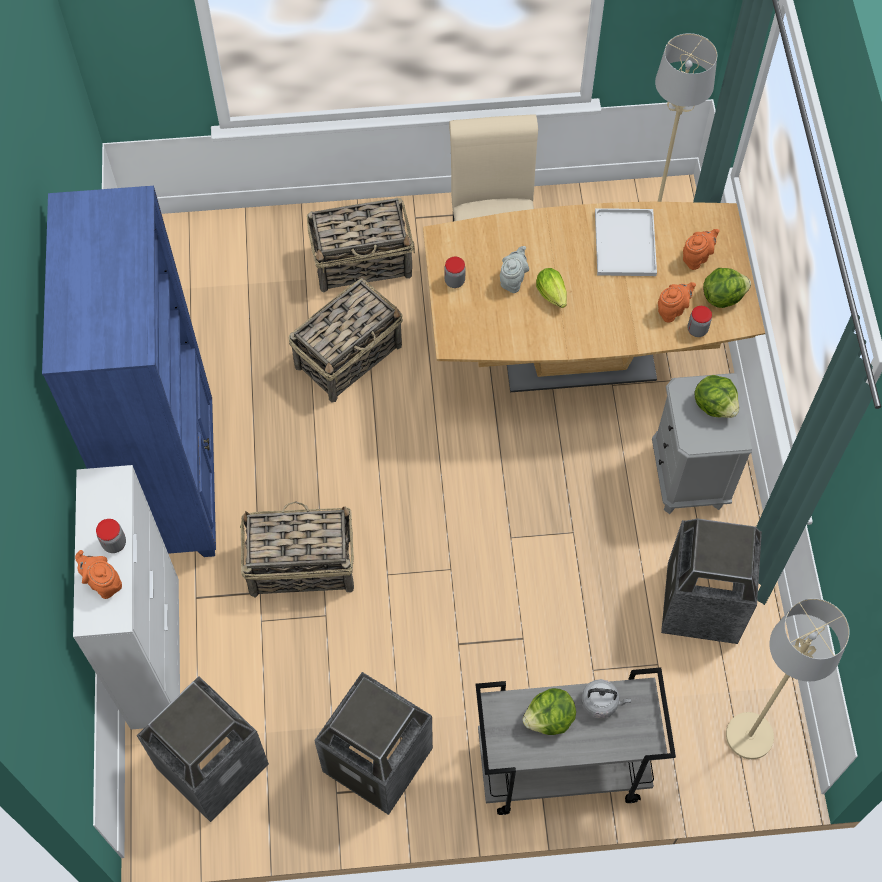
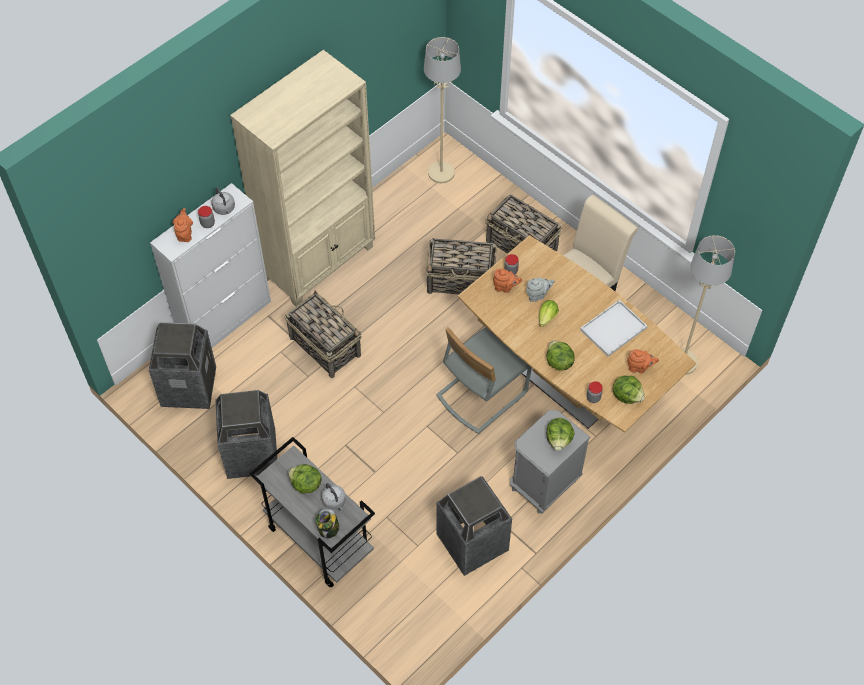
camera: 50 degrees right, 5 degrees down
(111, 507) = (224, 209): none -> grey kettle
(175, 483) = (319, 262): blue bookcase -> beige bookcase
(518, 450) = (481, 394): none -> grey chair
(621, 328) = (558, 362): none -> lettuce
(633, 737) = (328, 529): none -> jar
(672, 310) = (593, 378): orange teapot -> orange teapot (505, 287)
(749, 736) = (415, 619): beige floor lamp -> beige floor lamp (441, 173)

